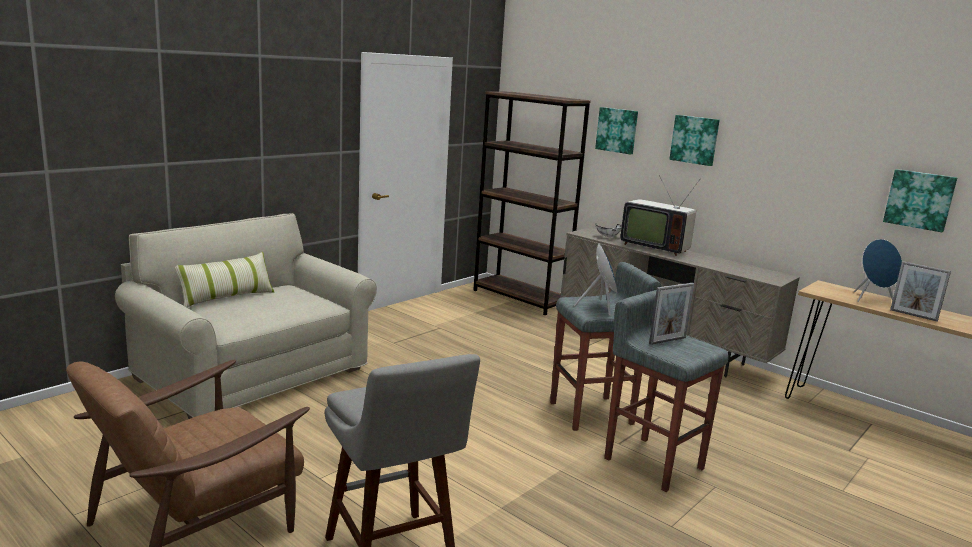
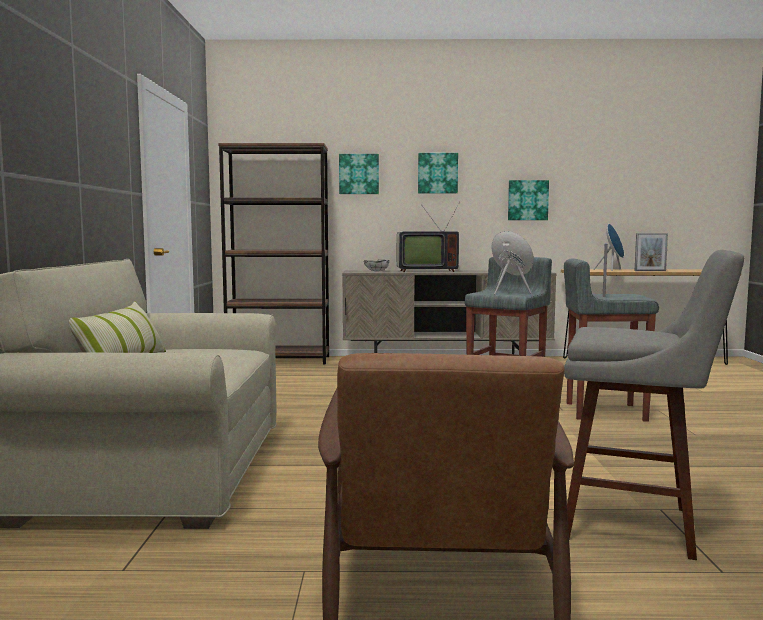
camera: 40 degrees left, 10 degrees down
(919, 200) = (617, 194): picture -> picture (527, 200)

